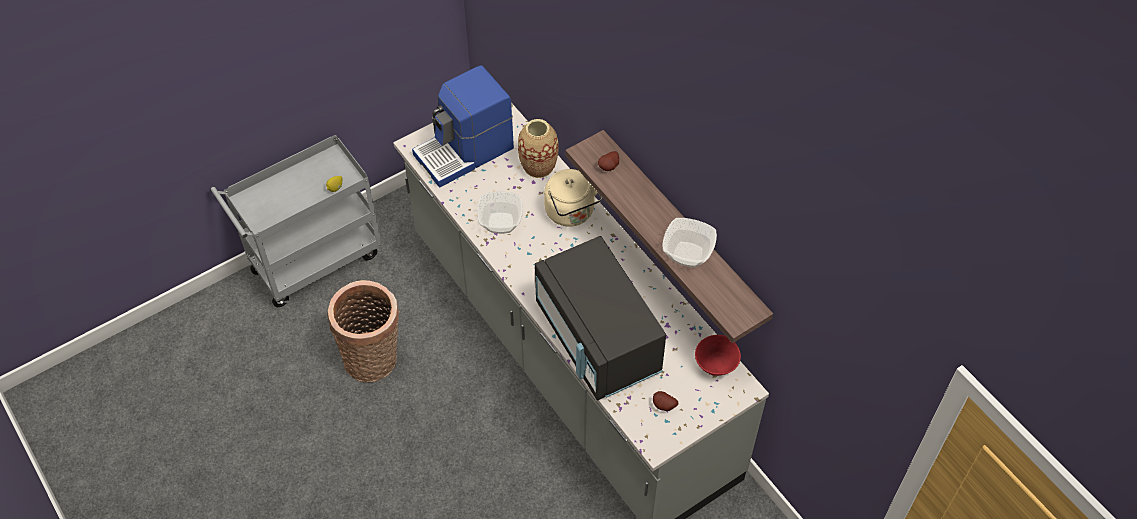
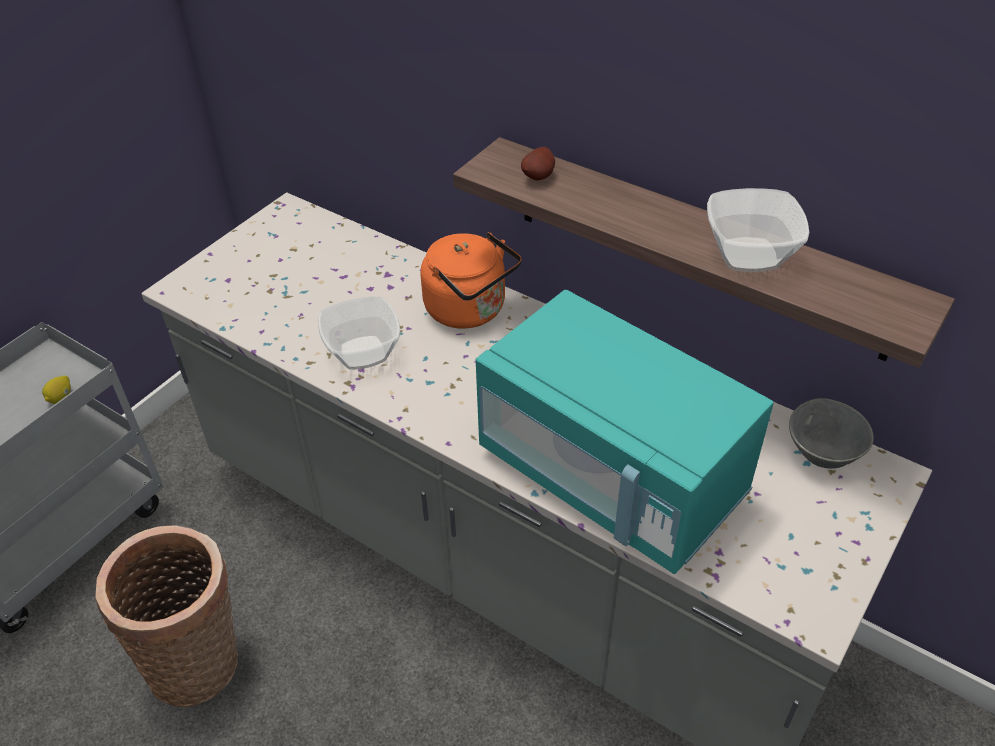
camera: 20 degrees left, 10 degrees down
(465, 152) = (265, 276): coffee machine -> none
(538, 166) = (388, 265): vase -> none
(571, 213) = (470, 310): beige kettle -> orange kettle
(597, 340) = (611, 476): black microwave -> turquoise microwave
(663, 406) = (786, 547): potato -> none
(714, 364) = (820, 454): red bowl -> grey bowl

